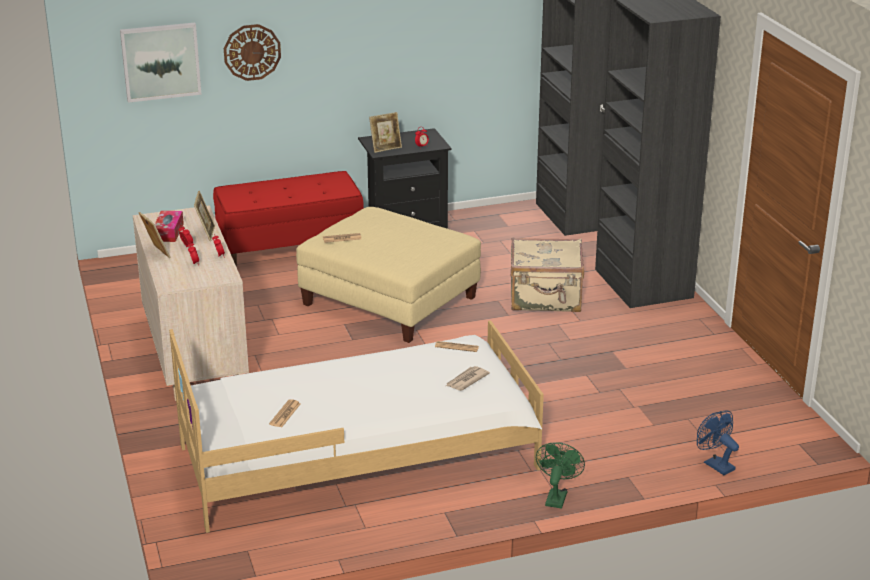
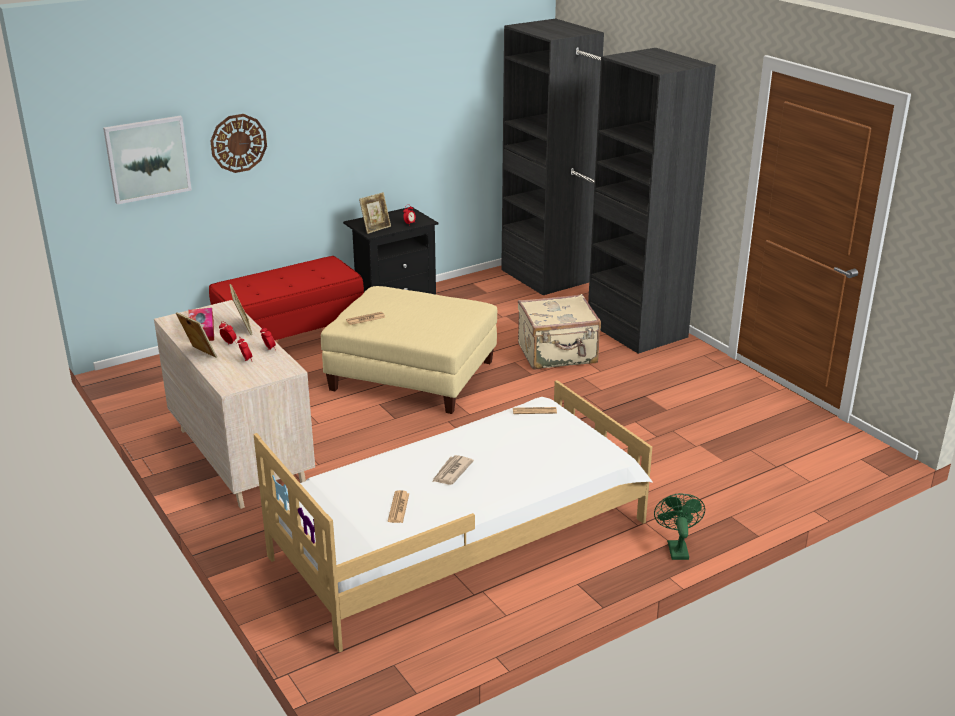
camera: 15 degrees left, 0 degrees up
(466, 380) = (563, 443): newspaper -> newspaper (451, 472)
(715, 464) = (801, 491): blue fan -> none

